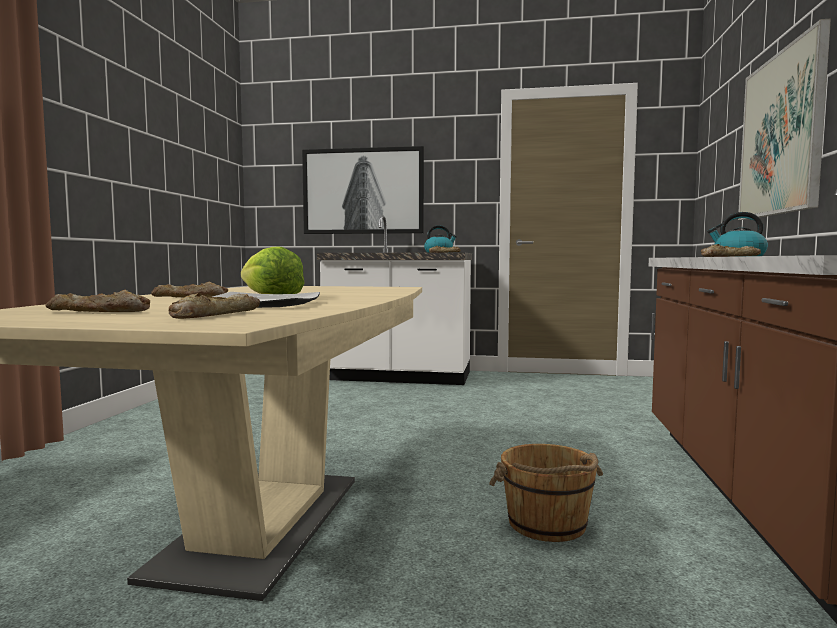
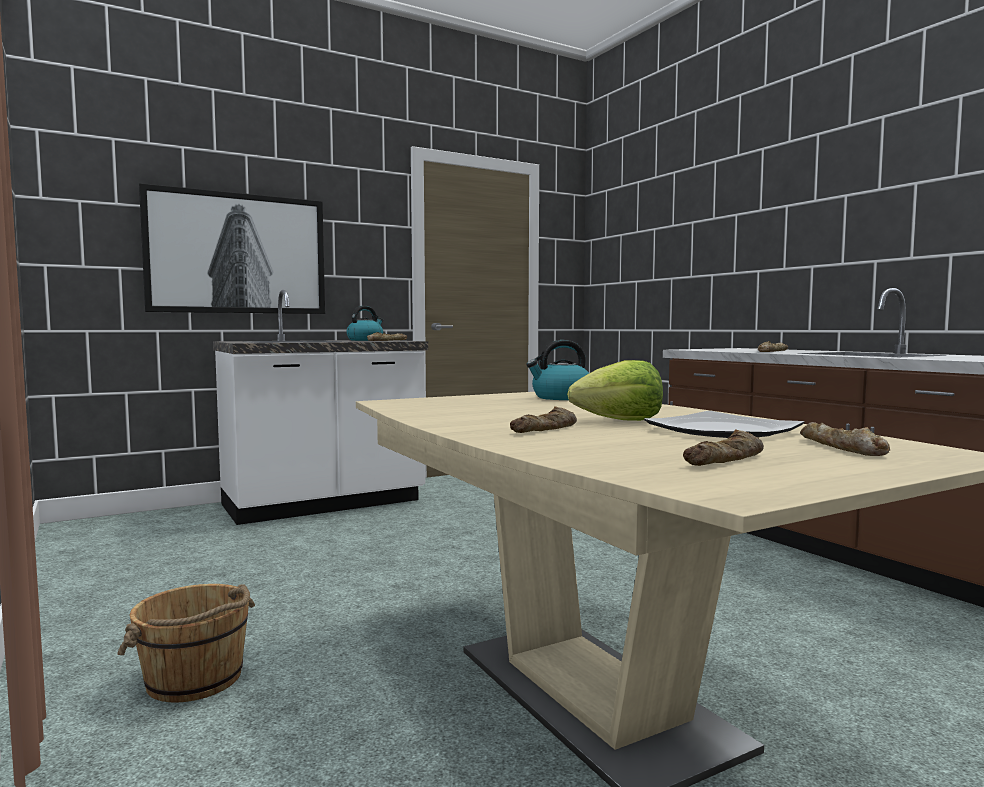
camera: 40 degrees left, 0 degrees up
(547, 524) = (768, 606): brown bucket -> brown bucket (195, 680)
(738, 257) = (735, 349): kettle -> kettle (561, 397)
(781, 134) = (730, 244): picture -> none

